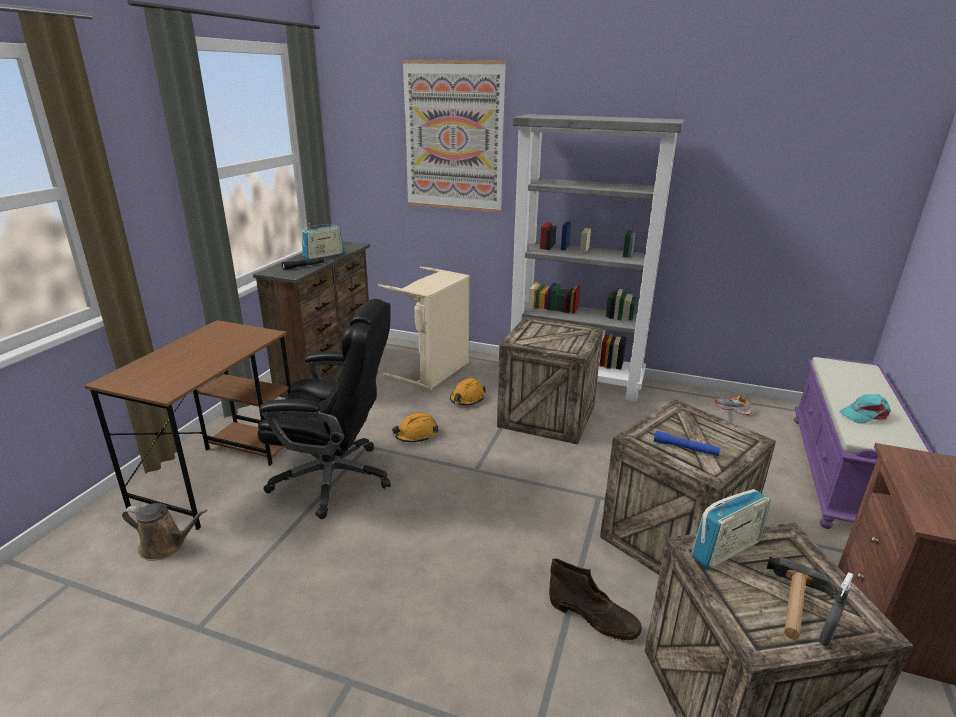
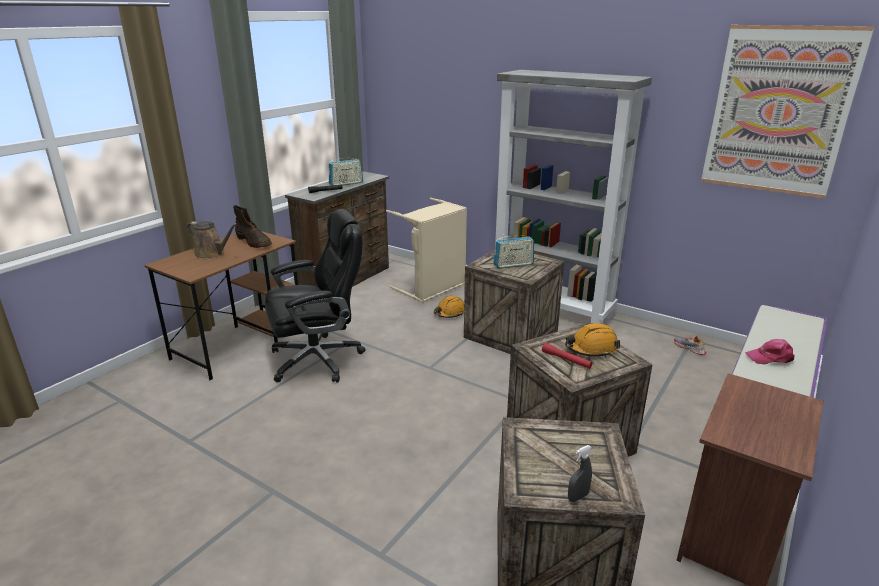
camera: 15 degrees right, 0 degrees up
(166, 546) = (186, 387): brown watering can -> brown watering can (212, 254)
(335, 478) = (318, 359): black office chair -> black office chair turned 45 degrees counterclockwise
(416, 434) = (394, 335): orange hard hat -> orange hard hat (591, 348)
(453, 137) = (461, 88): picture -> picture (778, 111)
(594, 617) = (470, 484): brown boot -> brown boot (254, 242)
(685, 448) = (566, 360): blue flashlight -> red flashlight
(726, 550) = (544, 432): radio -> radio (513, 265)
(795, 605) = (570, 475): hammer -> none
(864, 414) = (770, 357): turquoise cap -> pink cap

